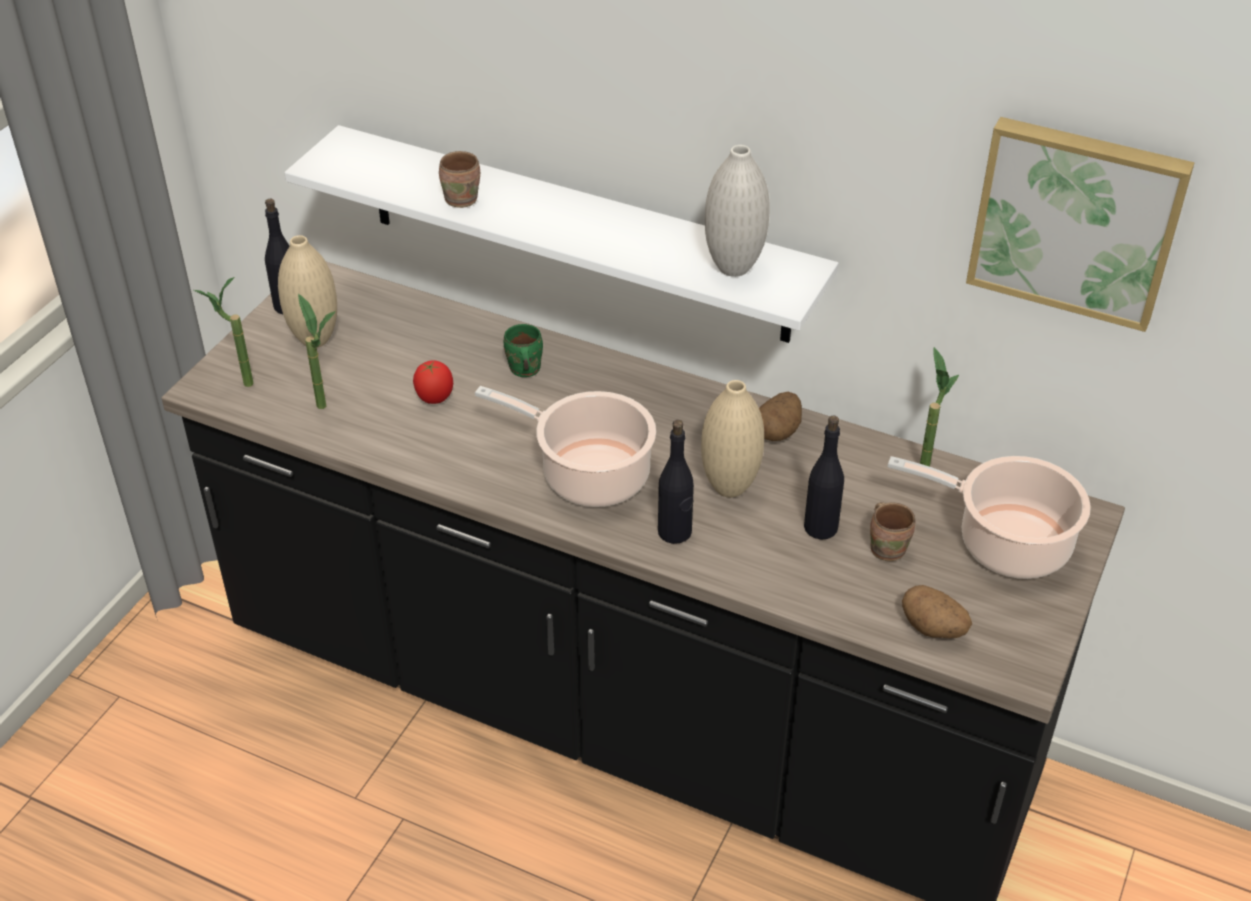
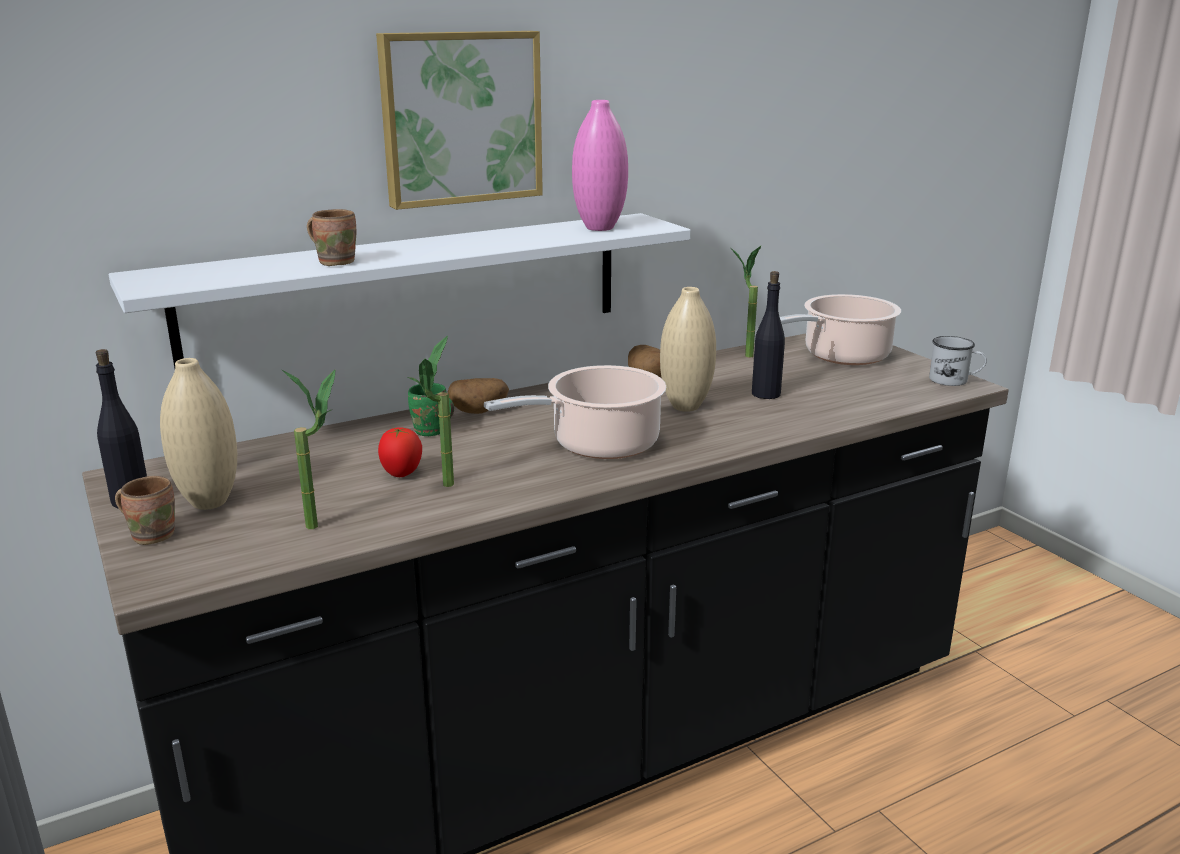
camera: 55 degrees left, 20 degrees down
(238, 384) = (192, 560): potted plant -> potted plant (441, 489)
(675, 532) = (710, 436): black bottle -> none
(733, 268) = (599, 228): white vase -> pink vase
(888, 548) = (810, 383): brown mug -> brown mug (153, 534)
(934, 628) = (903, 393): potato -> potato (479, 411)
(1024, 658) = (954, 380): none -> white mug
(1077, 220) = (790, 104): picture -> picture (460, 118)

